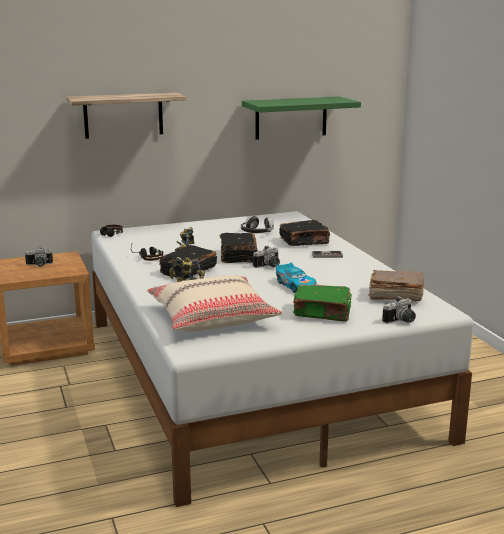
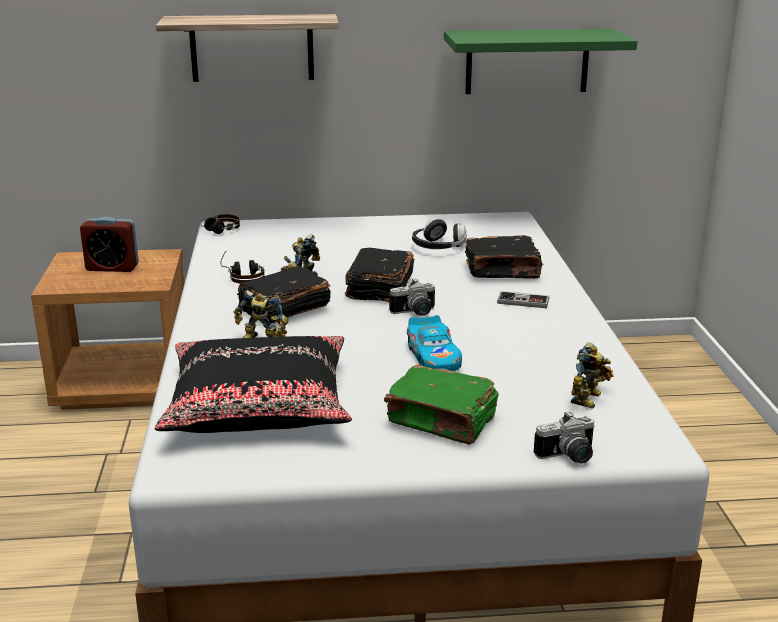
camera: 15 degrees right, 5 degrees up
(39, 265) = (112, 267): camera -> alarm clock
(212, 317) = (259, 404): beige pillow -> black pillow
(394, 295) = (589, 399): brown book -> toy robot

